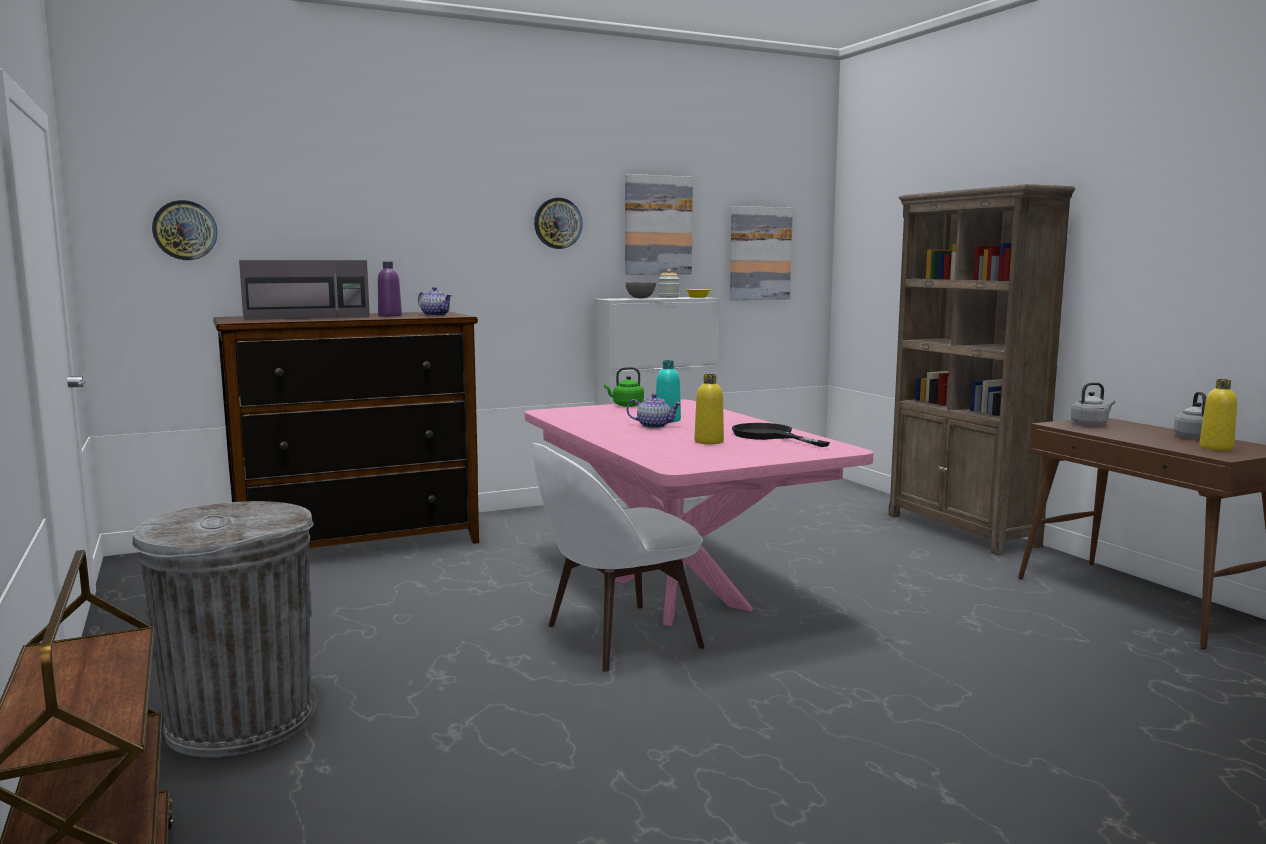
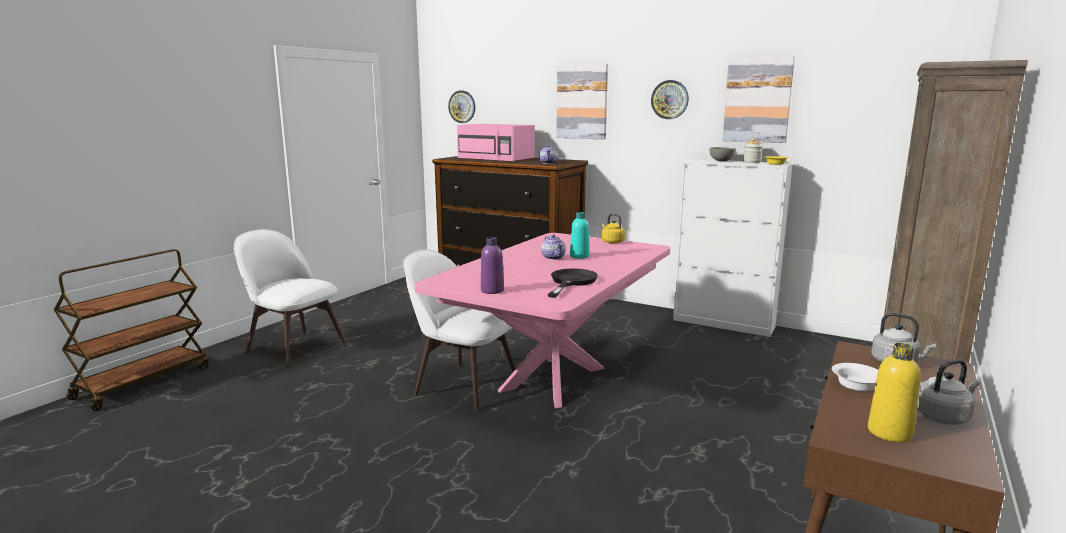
camera: 55 degrees right, 5 degrees up
(240, 721) = (293, 347): grey trash can -> white chair
(307, 316) = (497, 158): grey microwave -> pink microwave
(390, 315) = (528, 161): purple bottle -> purple bottle (492, 291)
(626, 405) = (612, 242): green kettle -> yellow kettle
(709, 442) = (524, 274): yellow bottle -> none
(759, 253) = (869, 126): picture -> picture (582, 102)
(1130, 437) = (857, 386): none -> white bowl

